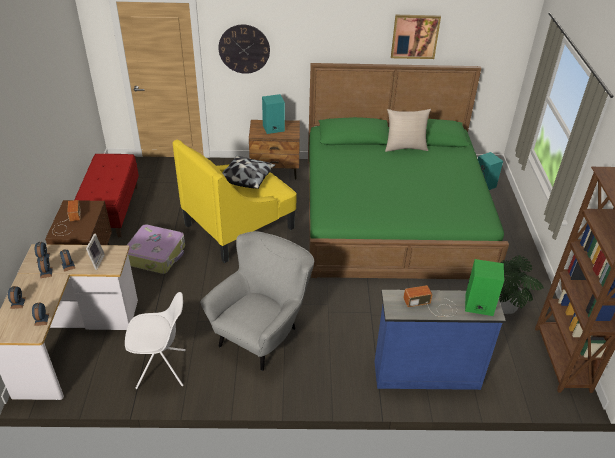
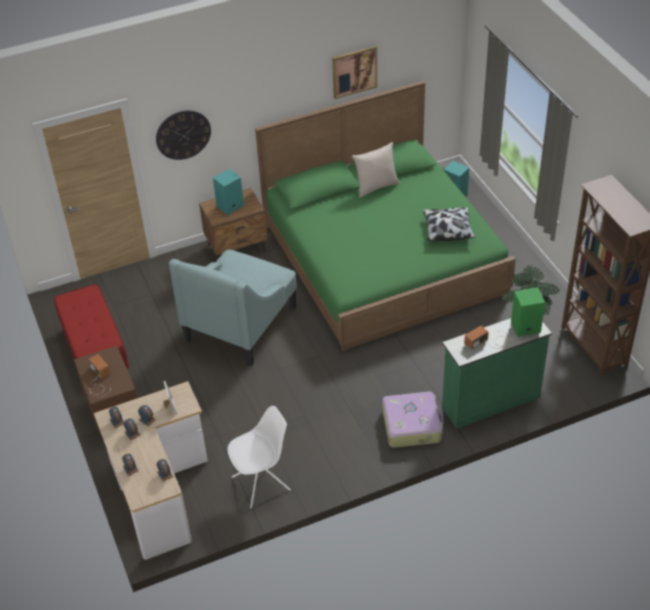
camera: 20 degrees left, 5 degrees up
(156, 255) = (178, 382): suitcase -> suitcase (412, 425)
(240, 226) = (241, 323): yellow armchair -> turquoise armchair
(246, 178) = (238, 272): pillow -> pillow (447, 230)
(262, 334) = (331, 419): grey armchair -> none
(425, 374) = (489, 401): blue dresser -> green dresser

